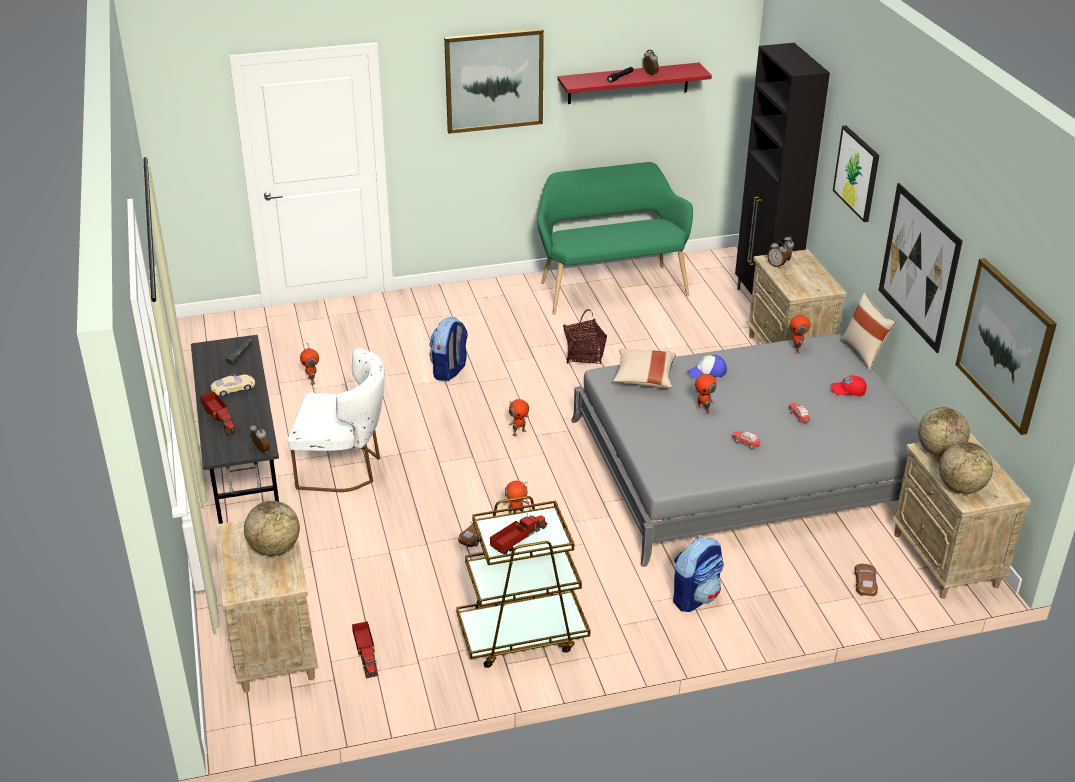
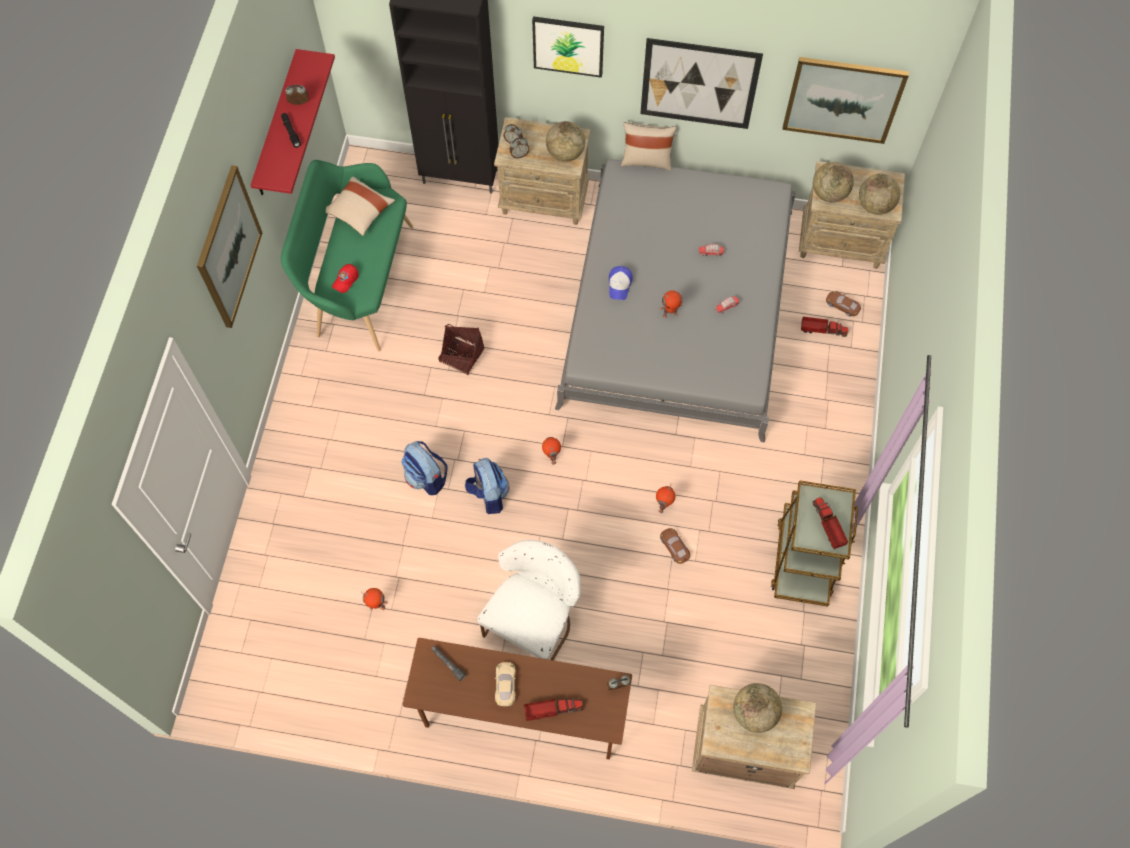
camera: 65 degrees left, 30 degrees up
(245, 487) = (521, 716): grey desk -> brown desk
(366, 654) = (780, 680): toy truck -> toy truck (822, 330)
(644, 378) = (602, 335): beige pillow -> beige pillow (359, 211)
(695, 596) = (811, 422): backpack -> backpack (488, 495)
(796, 349) = (617, 203): toy robot -> none
(804, 286) = (565, 153): none -> globe
(848, 391) = (694, 201): red cap -> red cap (345, 280)

